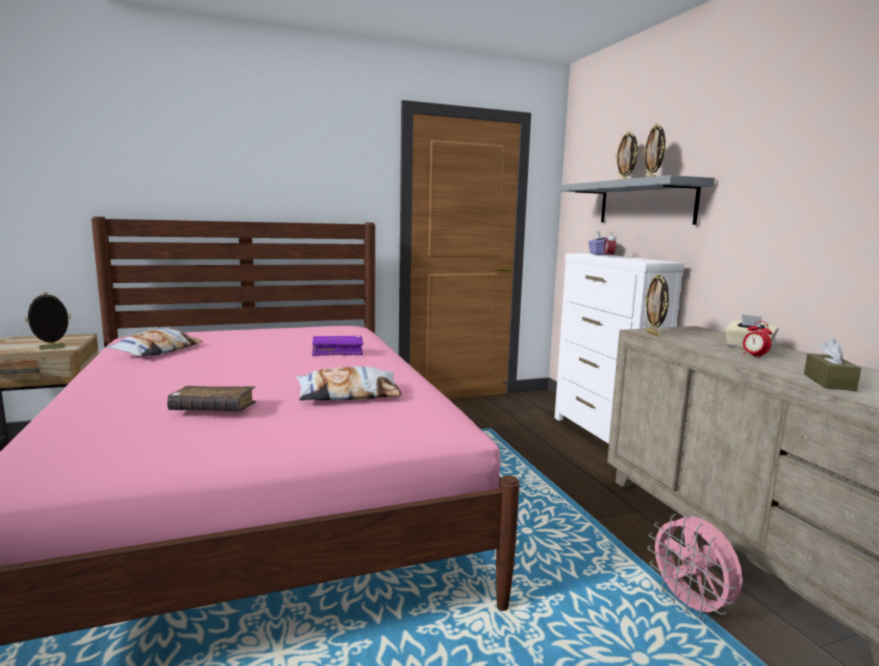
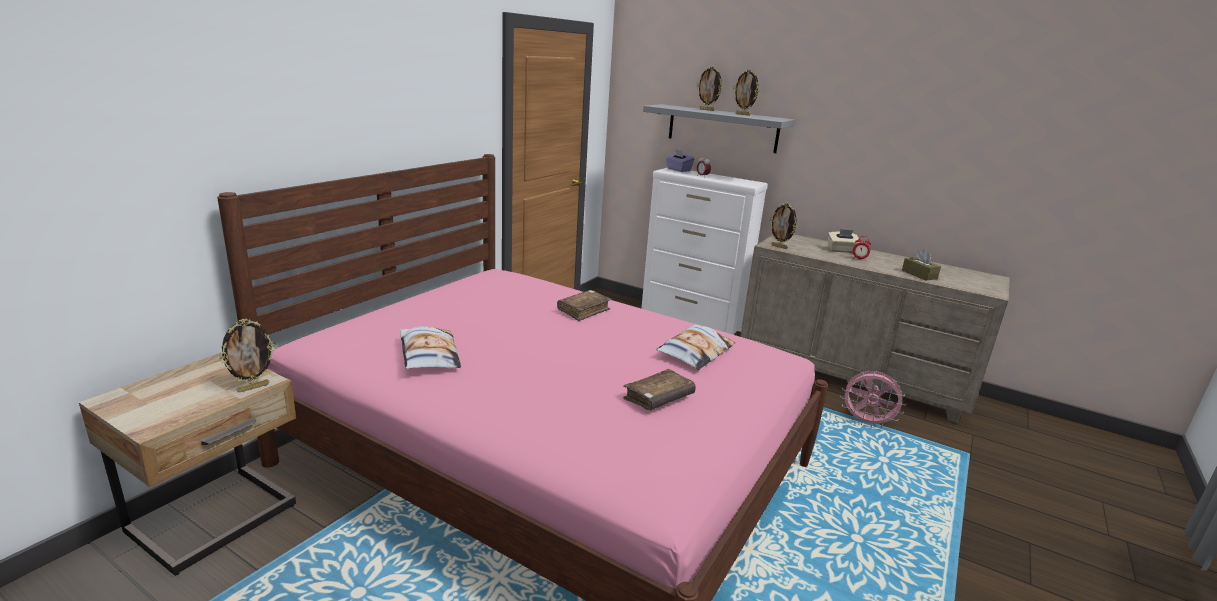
camera: 40 degrees left, 10 degrees up
(52, 348) = (253, 387): picture frame -> picture frame turned 150 degrees counterclockwise
(337, 352) = (583, 311): purple book -> brown book

